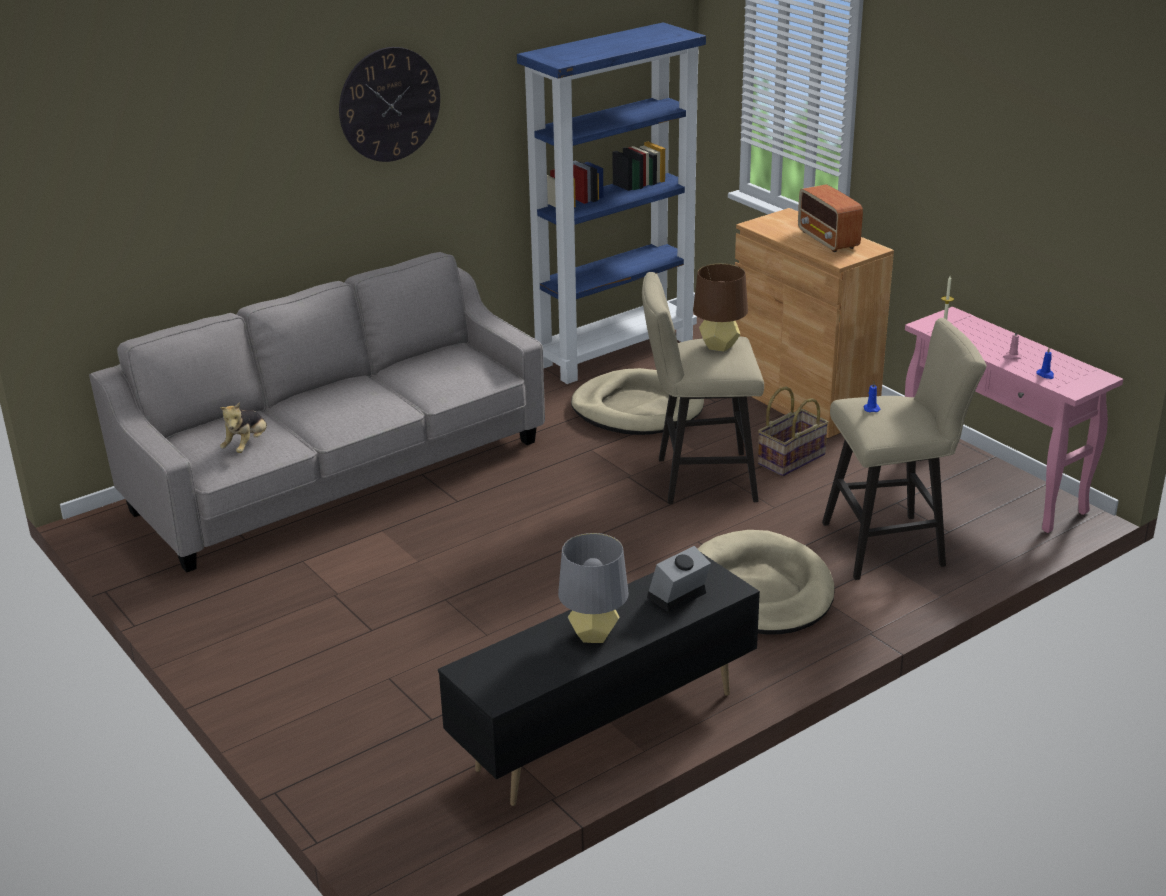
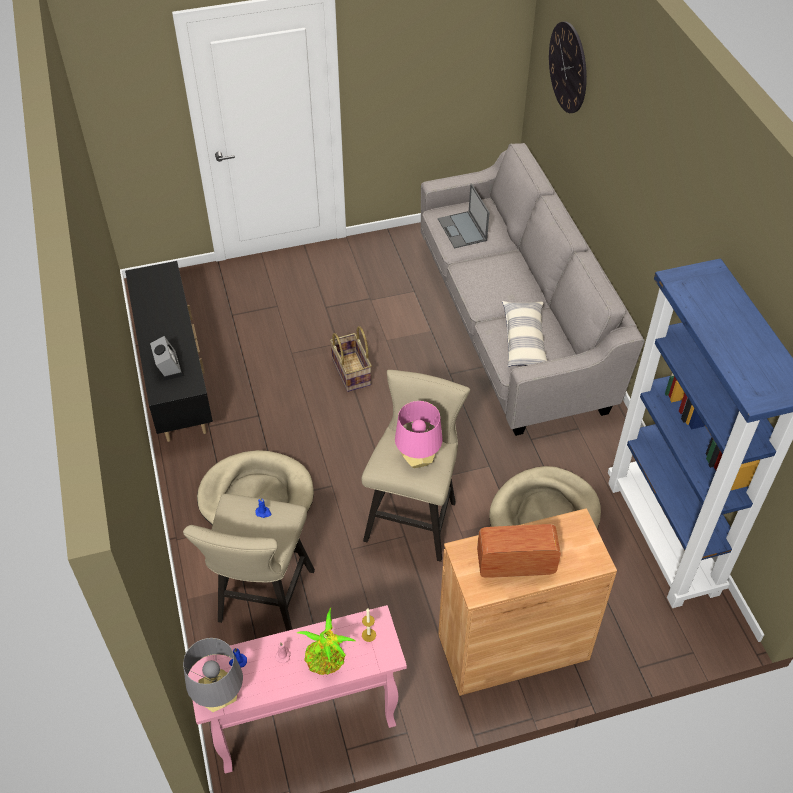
camera: 110 degrees right, 20 degrees up
(247, 445) = (462, 230): plush toy -> laptop
(389, 104) = (658, 187): wall clock -> wall clock (568, 67)
(449, 373) = (524, 340): none -> pillow
(594, 634) = (161, 323): grey table lamp -> grey table lamp (219, 698)
(719, 346) = (418, 460): brown table lamp -> pink table lamp
(791, 459) = (416, 591): basket -> basket (352, 372)
(991, 337) = (327, 660): none -> potted plant

